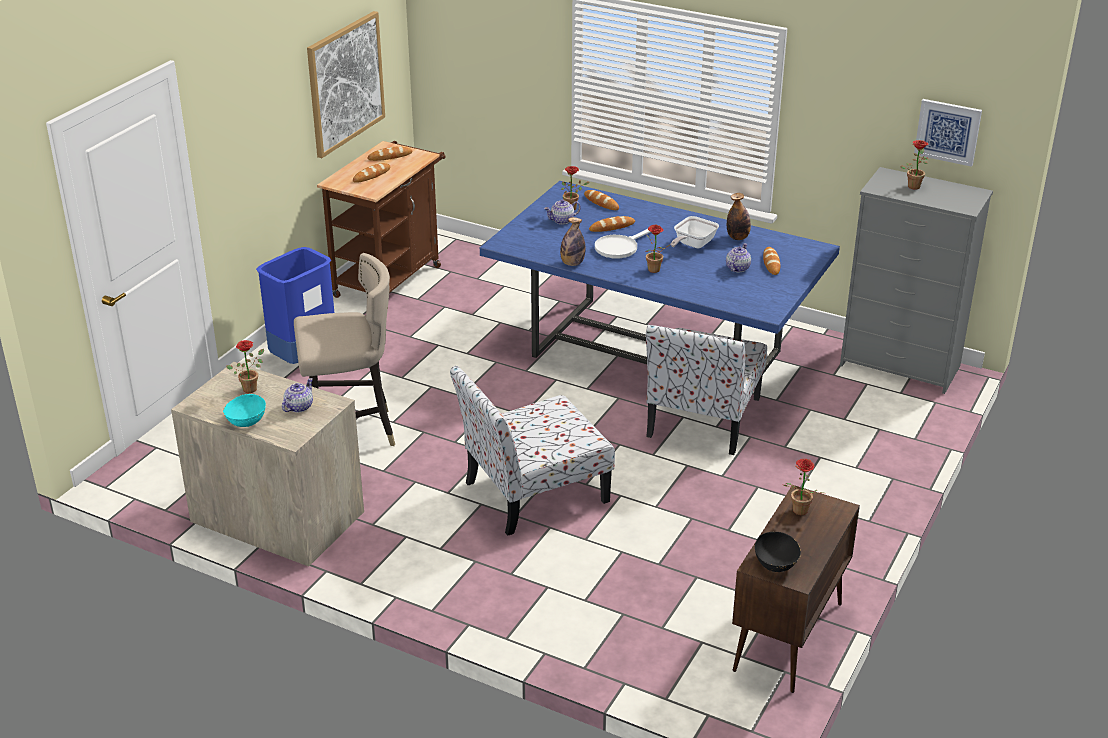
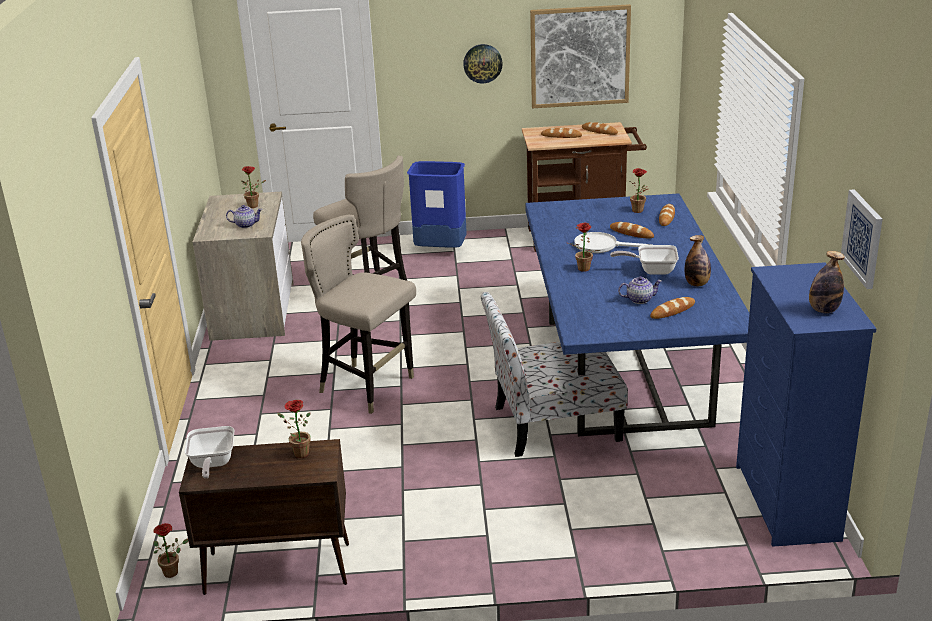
camera: 60 degrees right, 5 degrees down
(246, 421) = (215, 217): turquoise bowl -> none
(277, 126) = (482, 63): none -> wall clock
(533, 493) = (367, 387): chair -> beige stool
(562, 220) = (612, 214): teapot -> none
(572, 263) = (547, 238): bottle -> bottle (823, 310)
(776, 564) = (212, 464): black bowl -> frying pan
(901, 366) = (786, 503): grey dresser -> blue dresser
(913, 185) = (810, 286): potted plant -> potted plant (174, 571)

